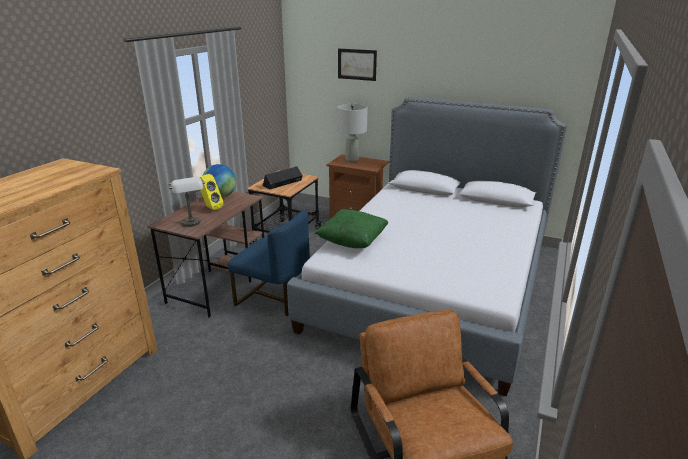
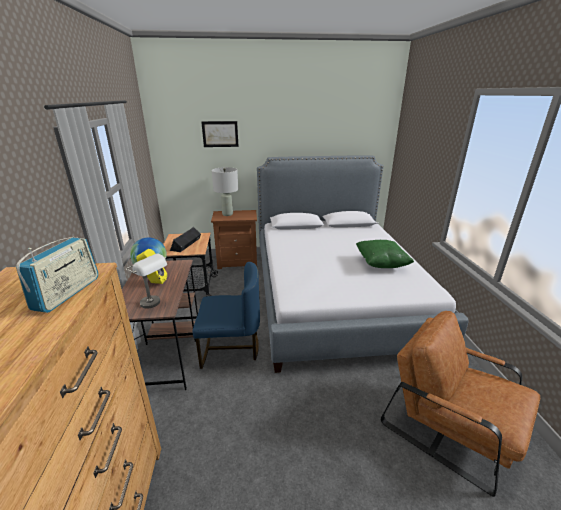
camera: 30 degrees left, 0 degrees up
(70, 180) = (68, 293): none -> radio
(352, 242) = (297, 279): green pillow -> green pillow (381, 264)

